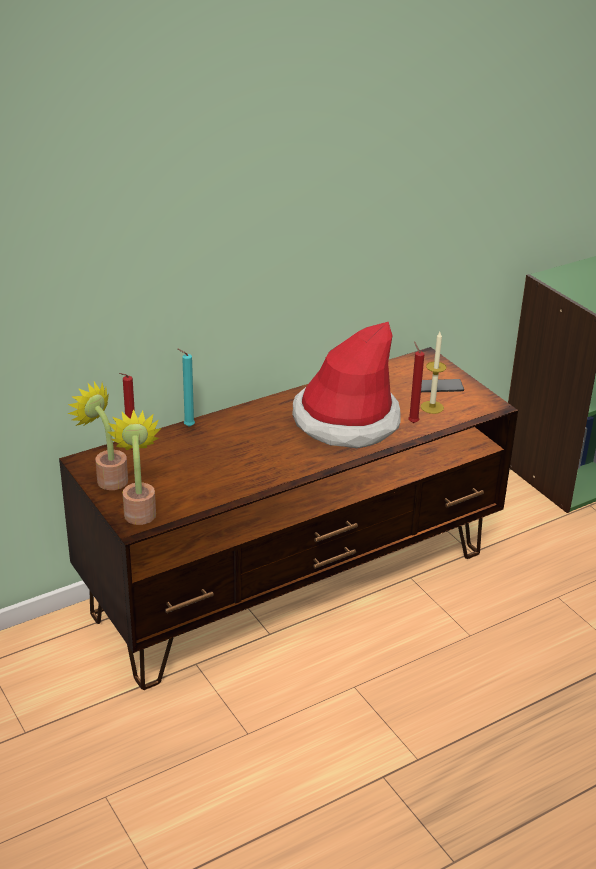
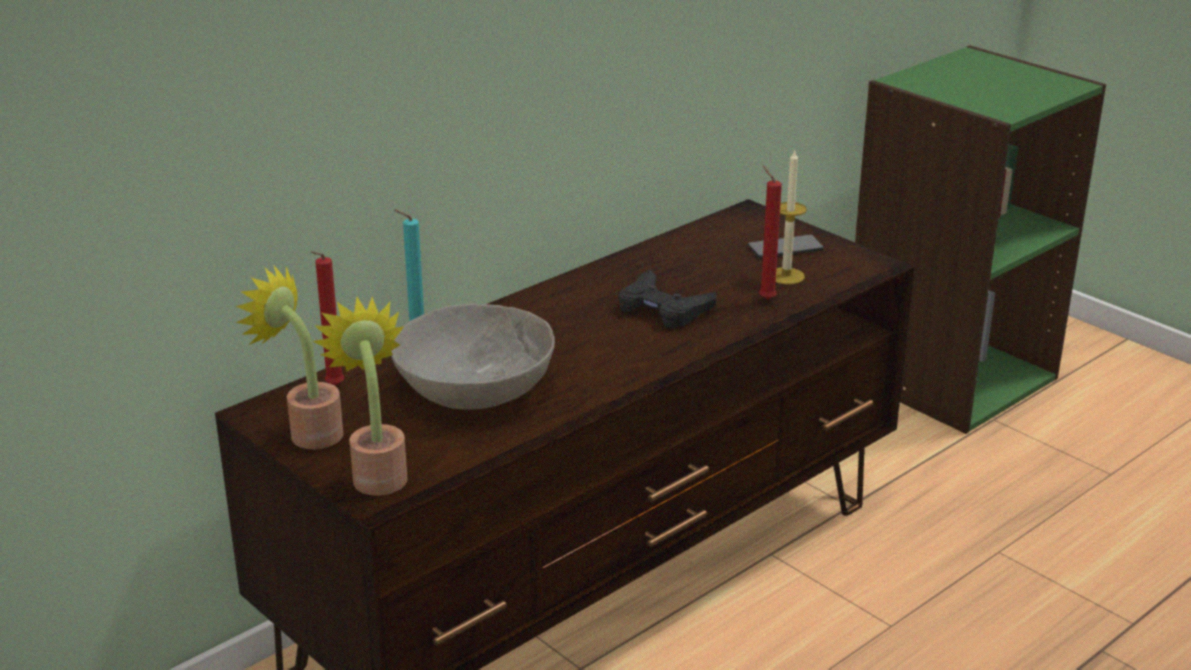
camera: 10 degrees left, 5 degrees down
(213, 461) = (474, 387): none -> grey bowl
(346, 421) = (663, 308): hat -> black game controller

